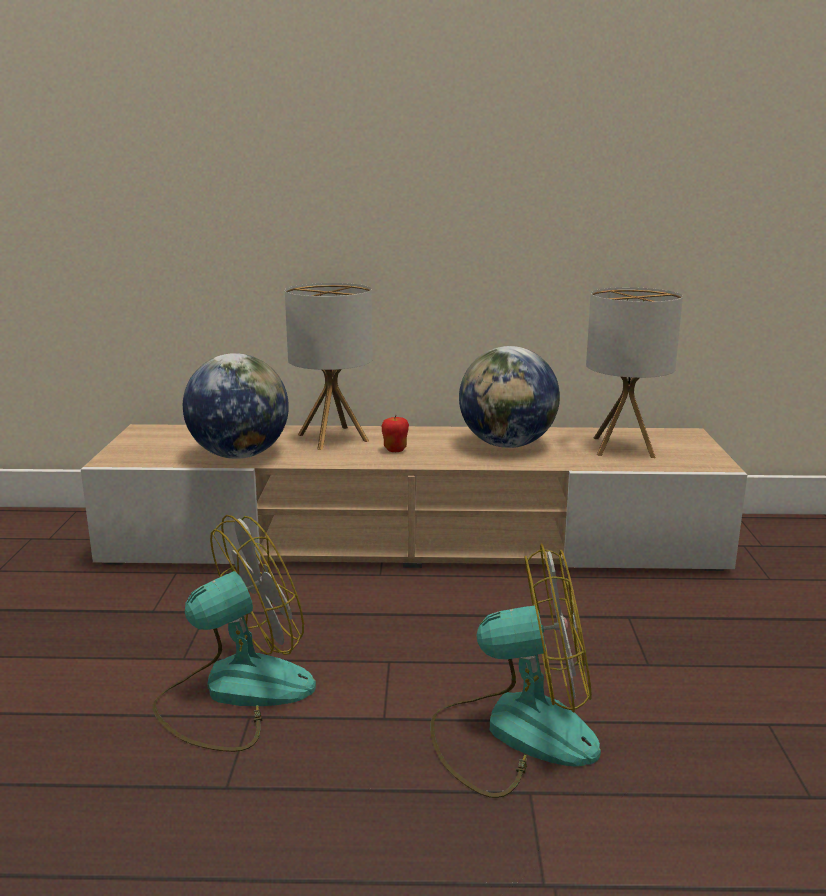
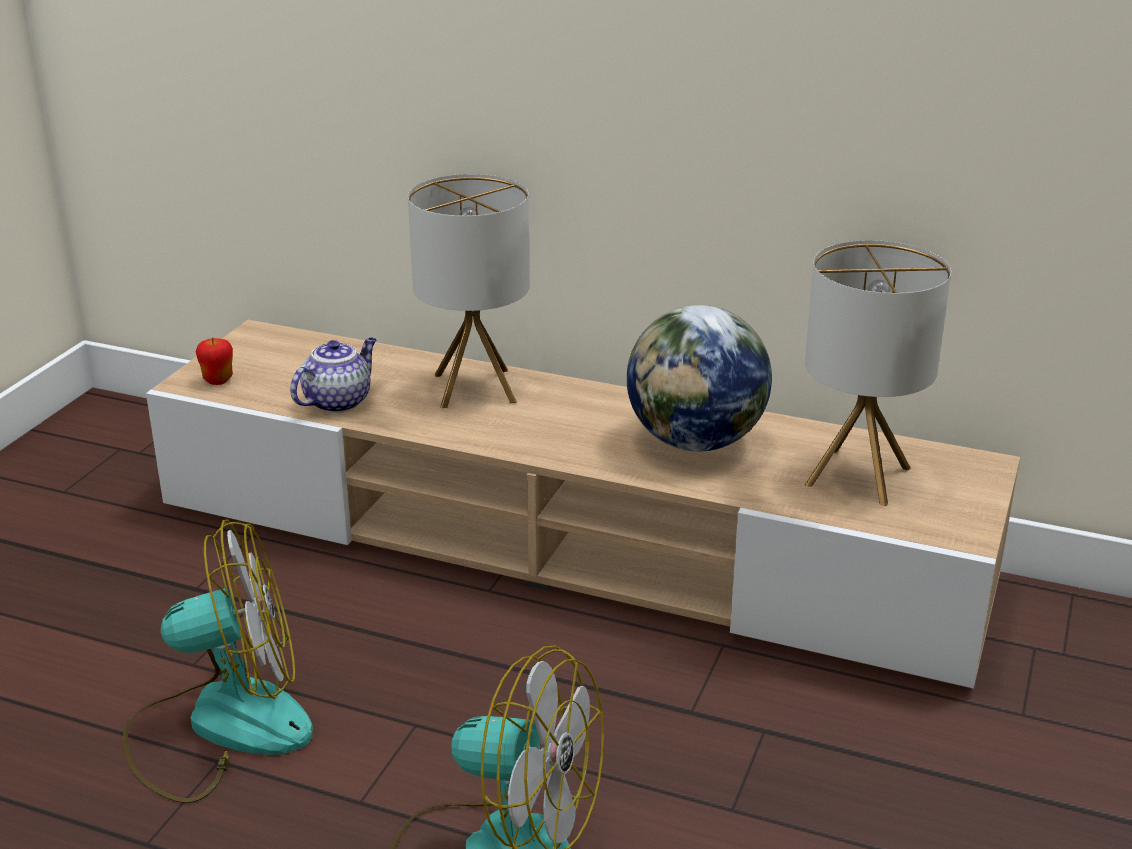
camera: 20 degrees right, 10 degrees up
(239, 455) = (338, 401): globe -> teapot
(395, 450) = (538, 425): apple -> apple (218, 380)

